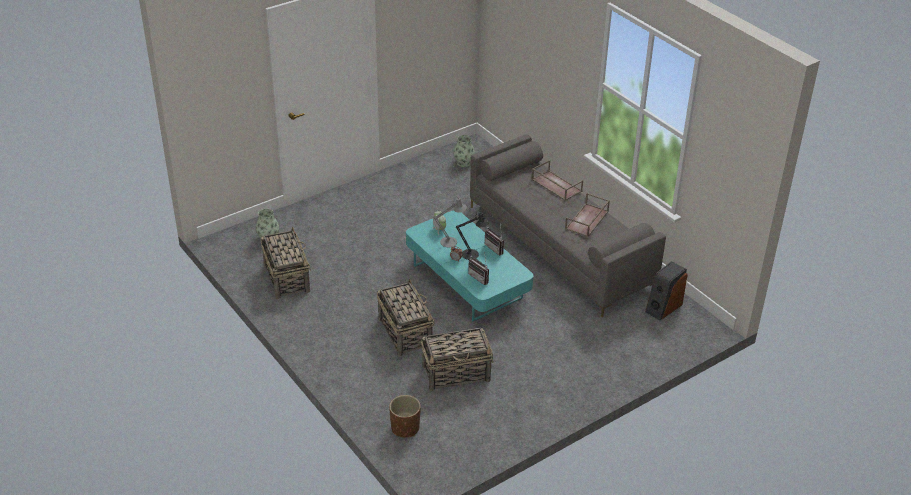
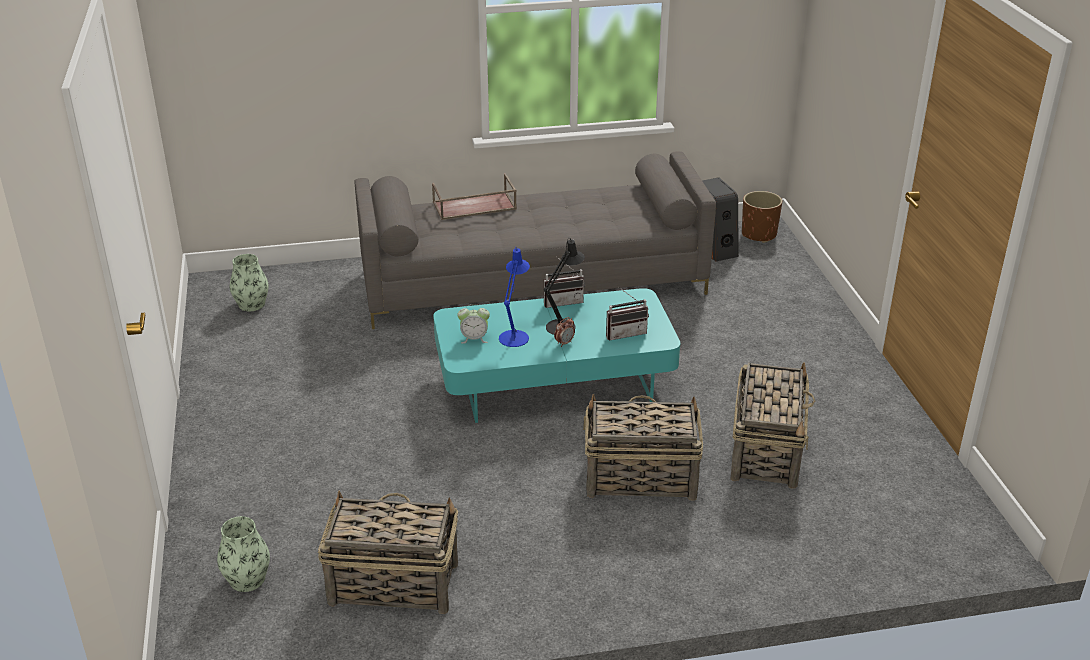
camera: 65 degrees left, 5 degrees down
(405, 428) = (874, 538): brown planter -> brown planter (758, 234)
(451, 241) = (515, 336): grey table lamp -> blue table lamp
(587, 220) = (576, 206): brown tray -> none

